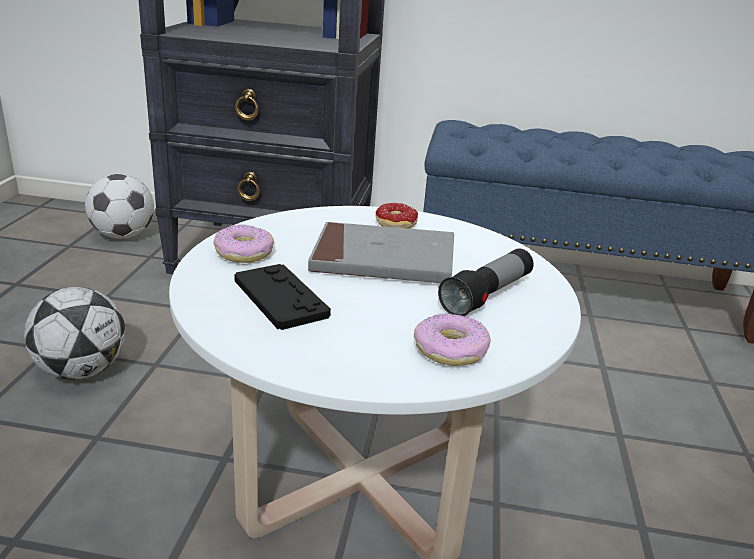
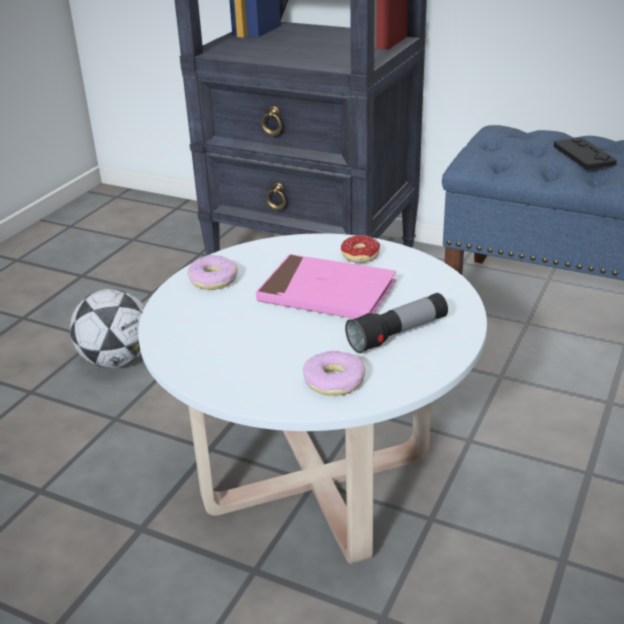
camera: 20 degrees right, 5 degrees up
(123, 235) = (181, 230): football -> none
(280, 298) = (222, 324): black game controller -> black game controller (583, 155)
(383, 260) = (327, 293): grey book -> pink book

